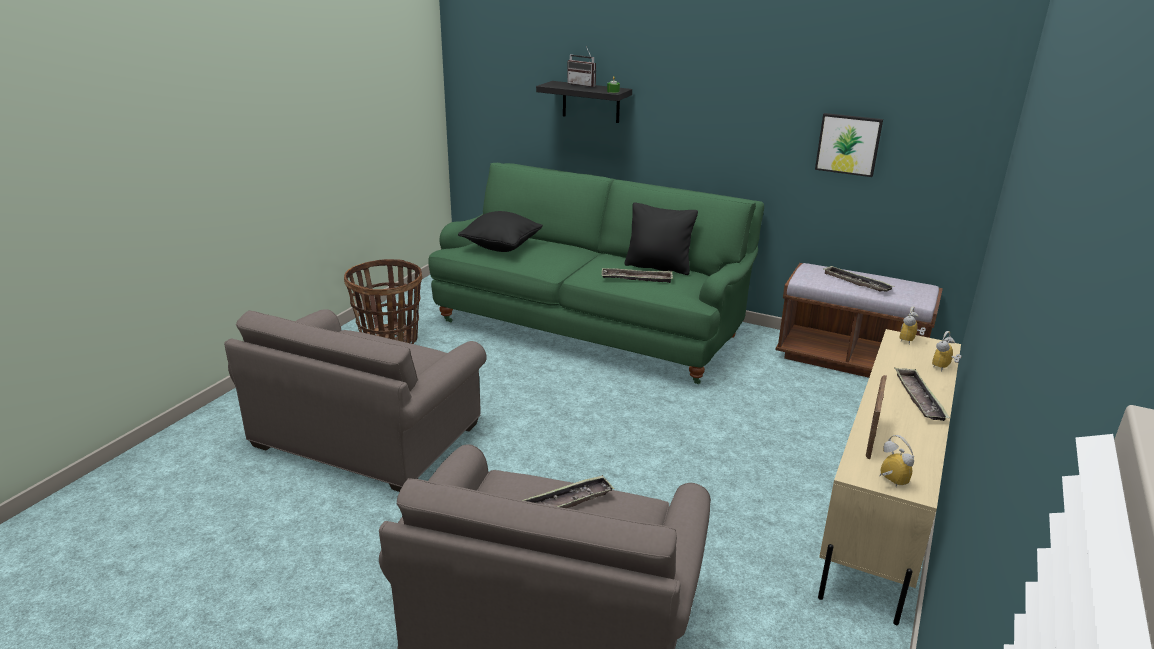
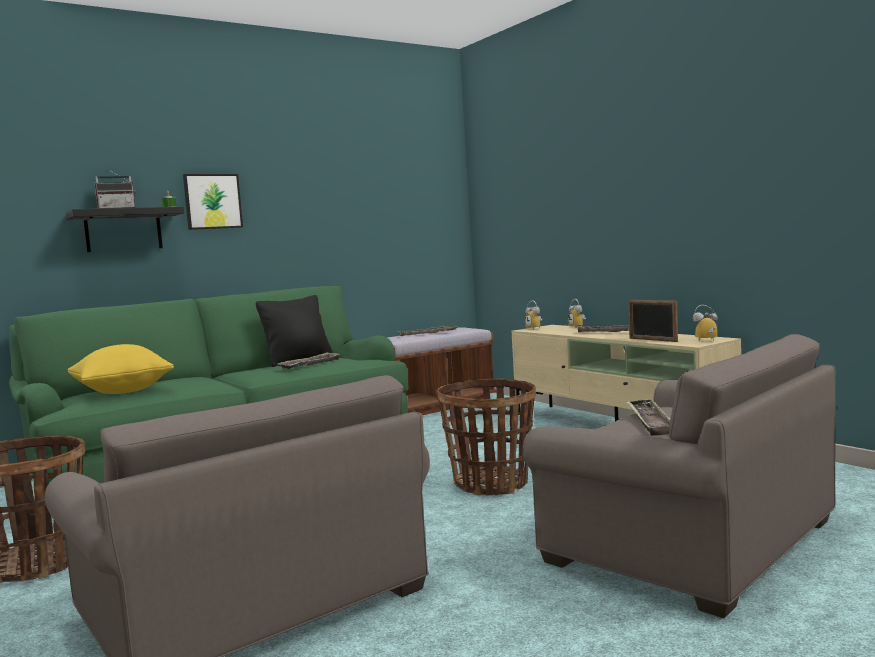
camera: 60 degrees left, 20 degrees down
(501, 247) = (122, 391): black pillow -> yellow pillow
(631, 466) = (491, 484): none -> basket
(848, 144) = (375, 231): picture -> picture (212, 201)

